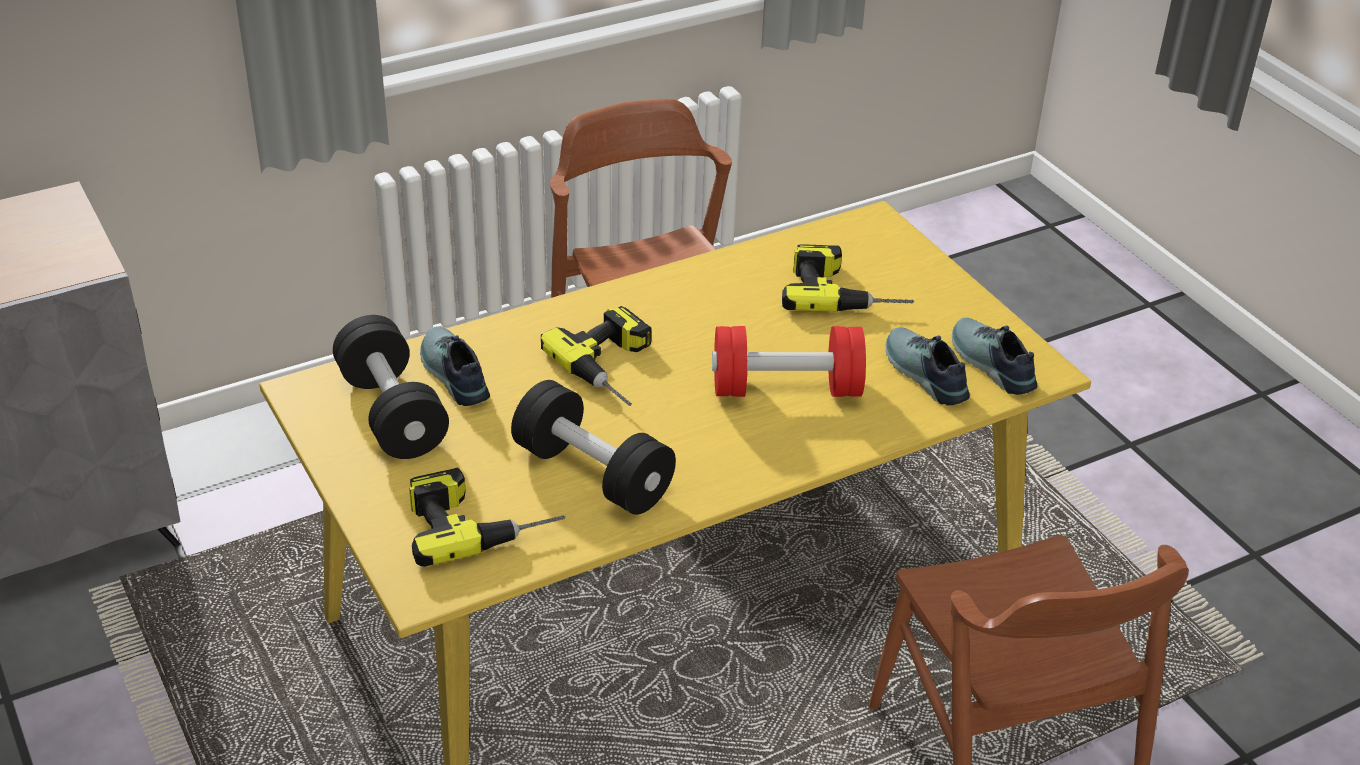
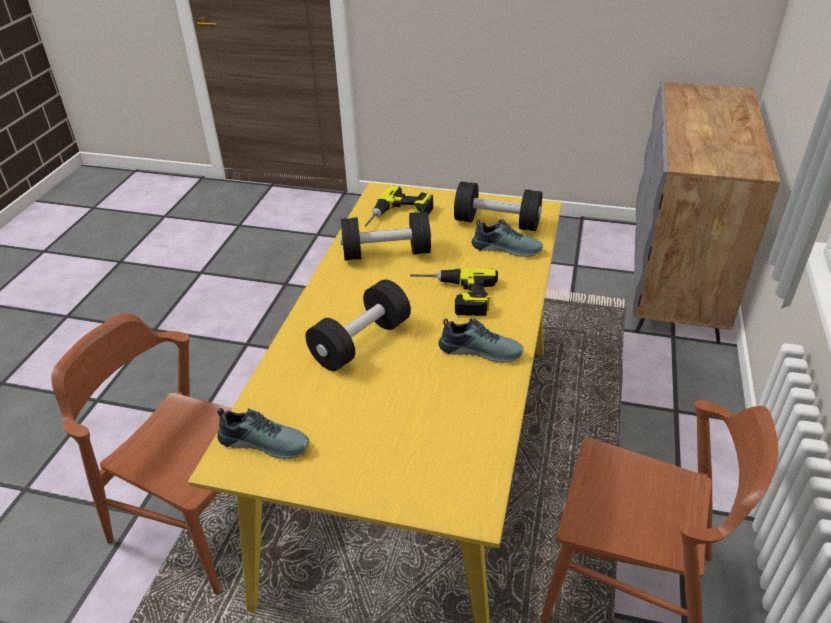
camera: 135 degrees right, 0 degrees up
(786, 388) = (361, 342): red dumbbell -> black dumbbell
(845, 290) = (413, 428): power drill -> none
(923, 375) = (299, 403): shoe -> shoe (480, 349)

